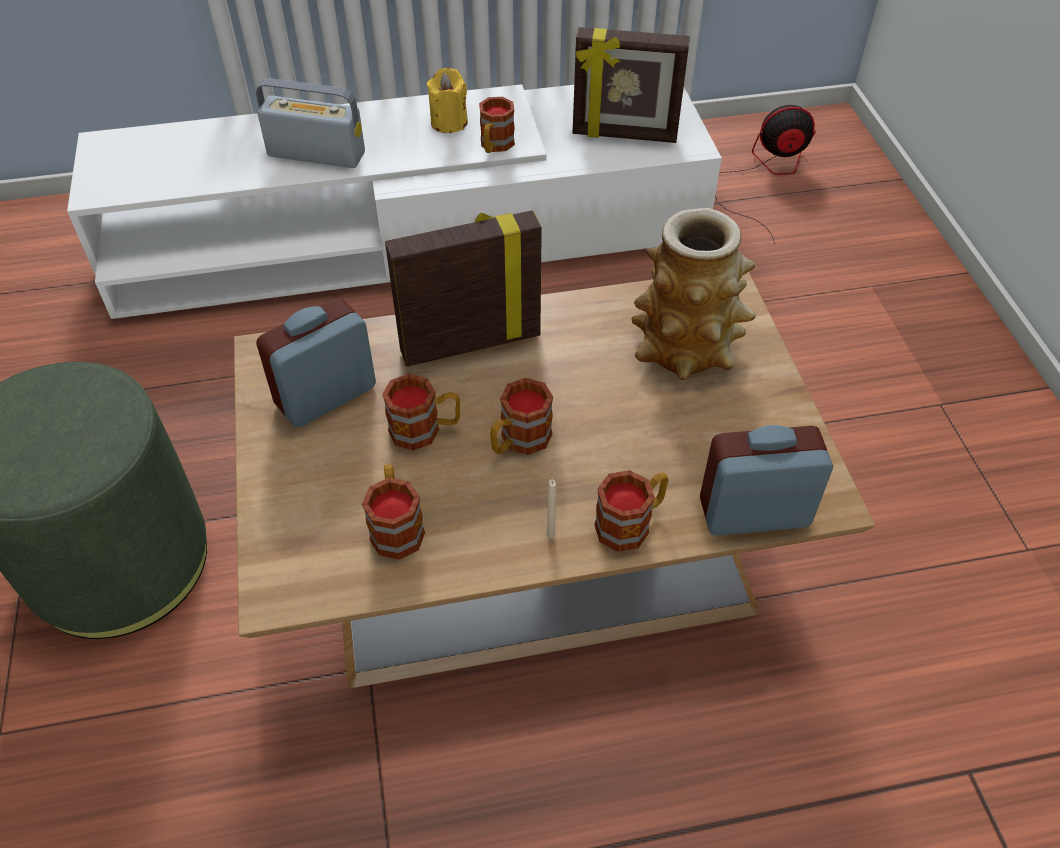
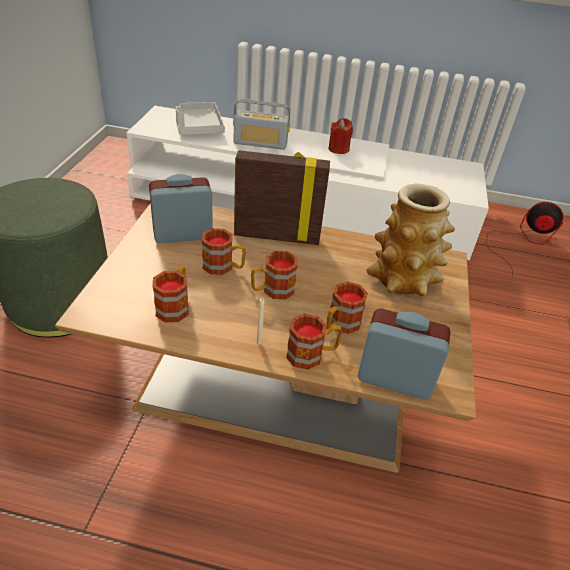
camera: 20 degrees right, 10 degrees down
(189, 155) = (198, 127): none -> grey tray
(316, 154) = (260, 143): radio -> radio turned 150 degrees clockwise
(449, 122) = (338, 149): yellow candle -> red candle
(495, 146) = (357, 165): mug -> mug (340, 325)
(624, 135) = (435, 182): picture frame -> none

